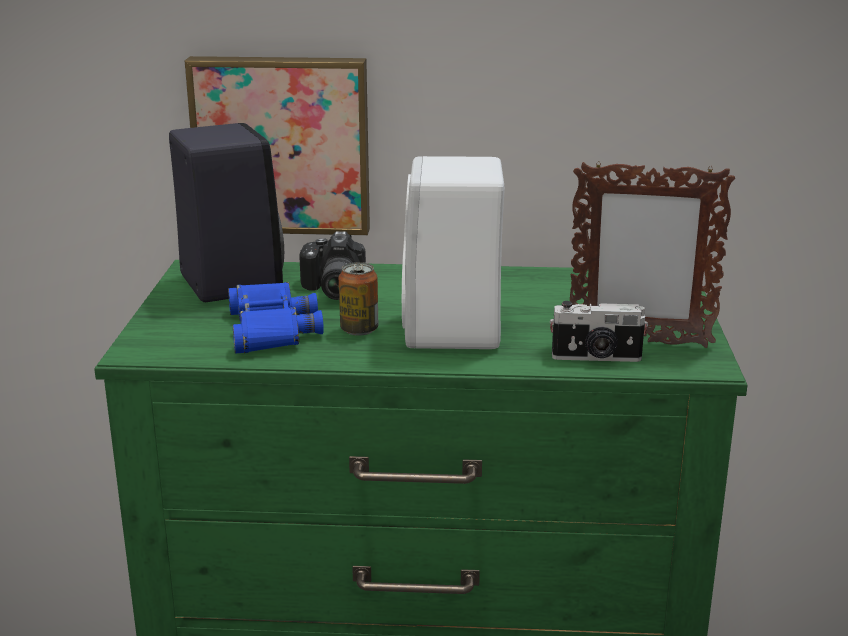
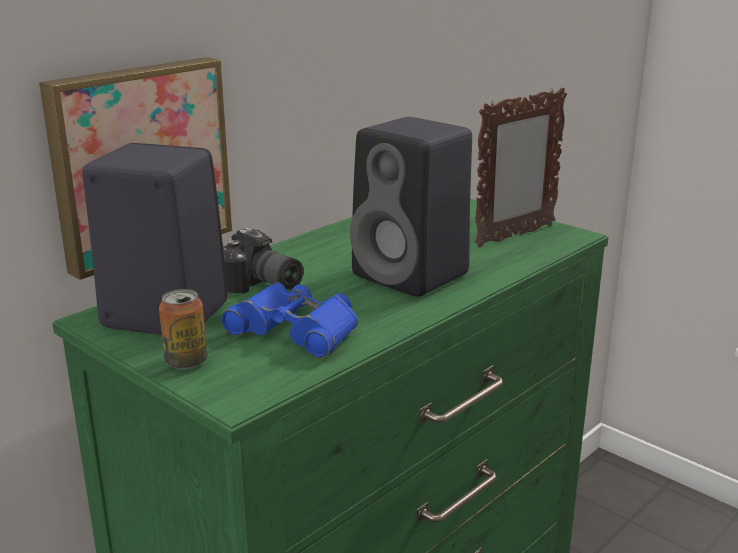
camera: 50 degrees left, 0 degrees up
(359, 330) = (355, 301): can -> can (186, 362)
(453, 332) = (414, 275): white speaker -> black speaker
(596, 358) = (522, 254): camera -> none

